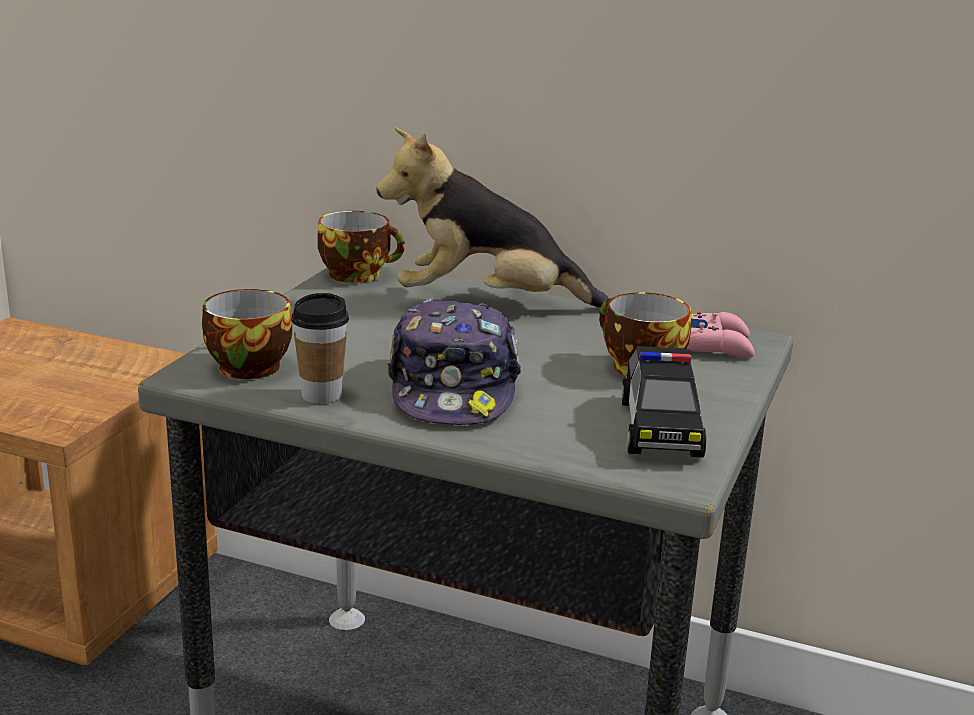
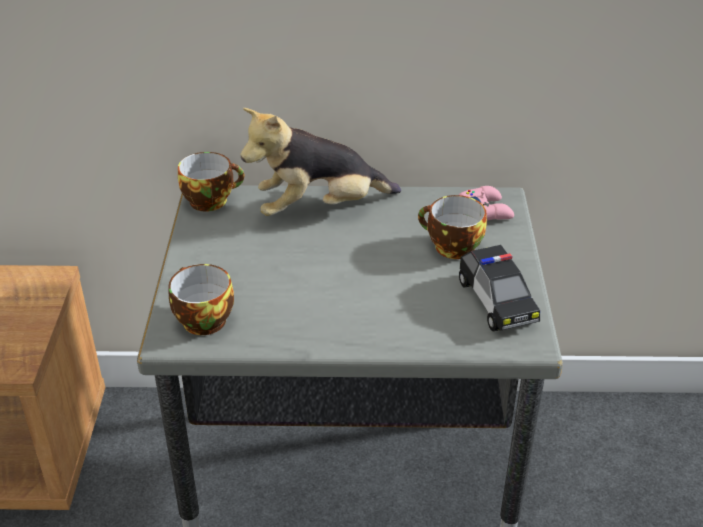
camera: 20 degrees left, 15 degrees up
(321, 395) = (272, 334): cup -> none
(454, 388) = (351, 301): cap -> none

